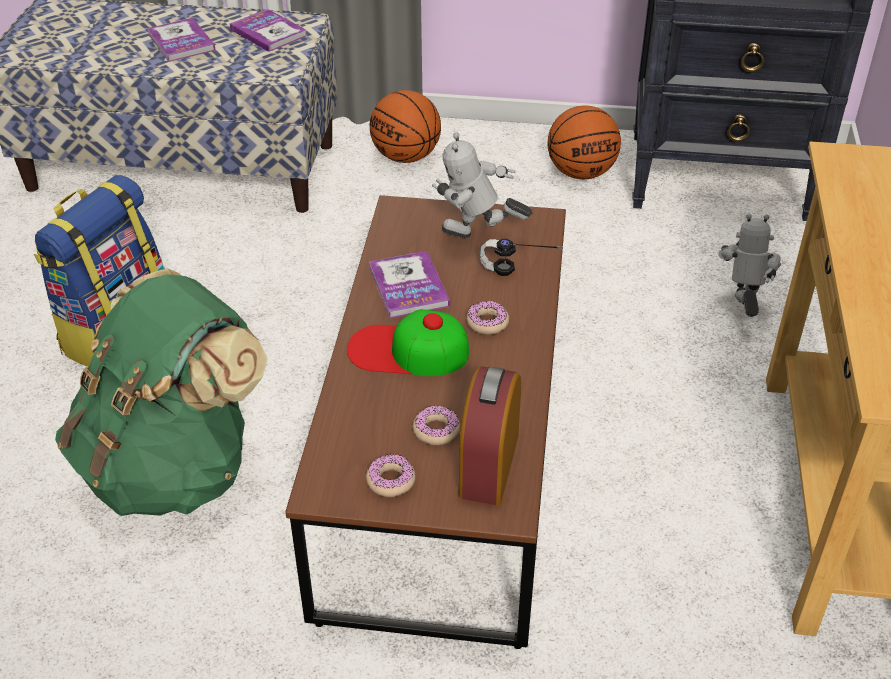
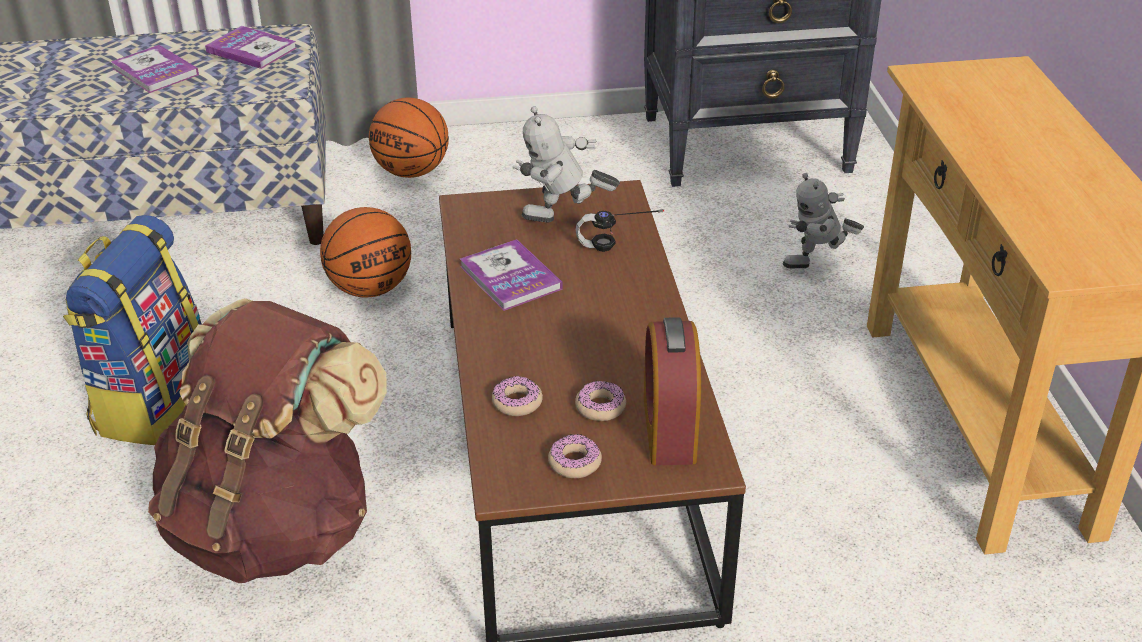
camera: 15 degrees left, 5 degrees down
(174, 466) = (276, 526): green backpack -> brown backpack
(407, 351) = (537, 338): cap -> none
(487, 323) = (608, 298): donut -> donut (517, 402)
(581, 173) = (605, 161): basketball -> basketball (370, 288)
(741, 310) = (817, 266): toy robot -> toy robot turned 105 degrees counterclockwise

